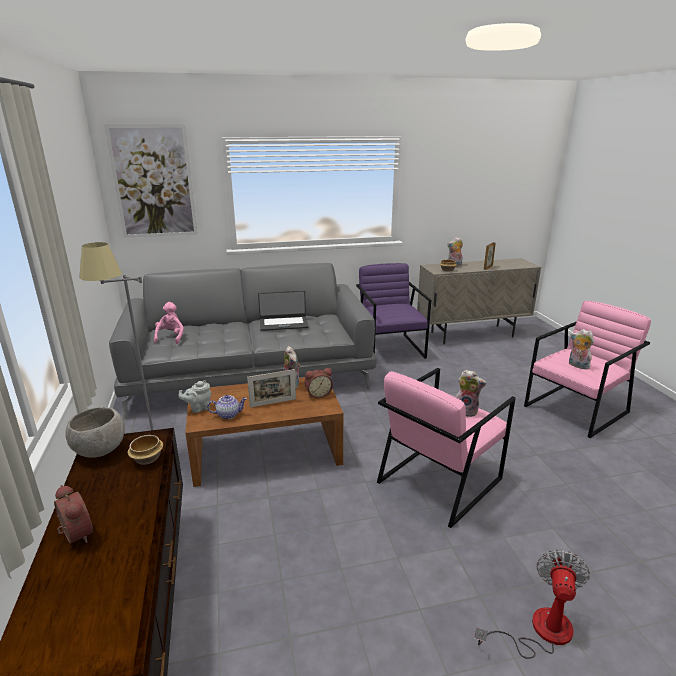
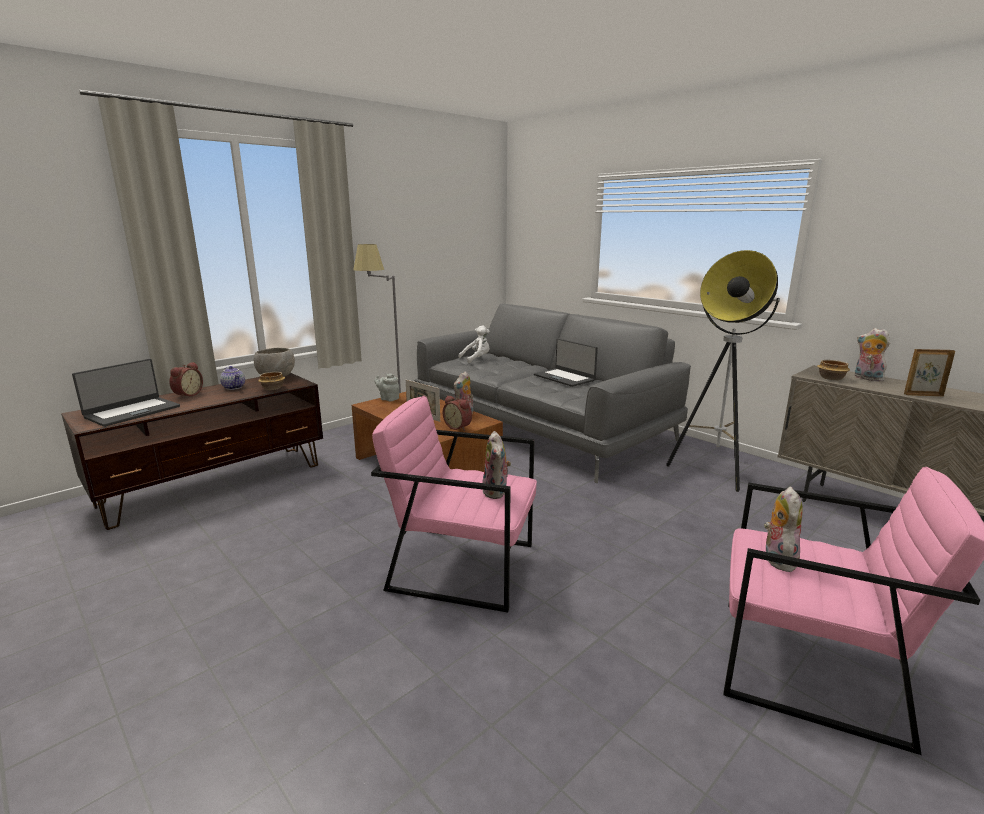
camera: 60 degrees right, 5 degrees down
(94, 599) = (132, 412): none -> laptop
(153, 182) = (540, 220): picture -> none
(171, 337) = (476, 359): pink plush toy -> white plush toy
(228, 414) = (388, 408): teapot -> teapot (234, 387)
(390, 348) = (715, 470): purple armchair -> floor lamp
(539, 631) = (249, 683): fan -> none

